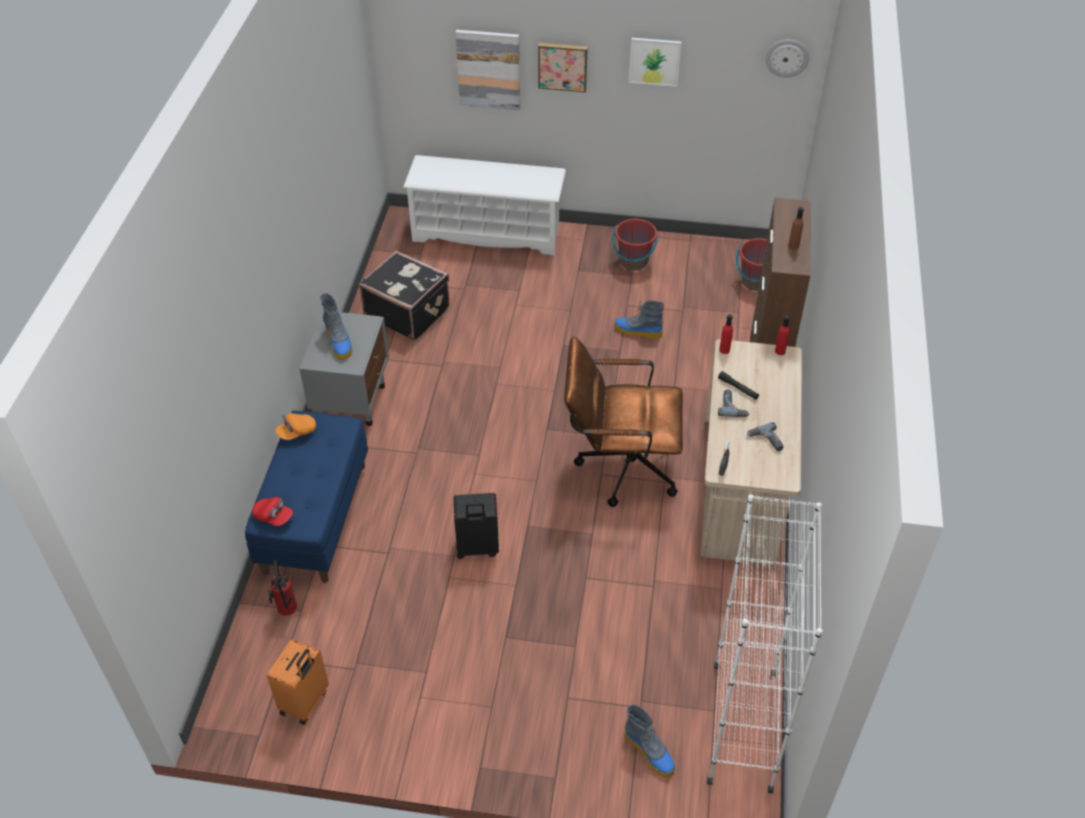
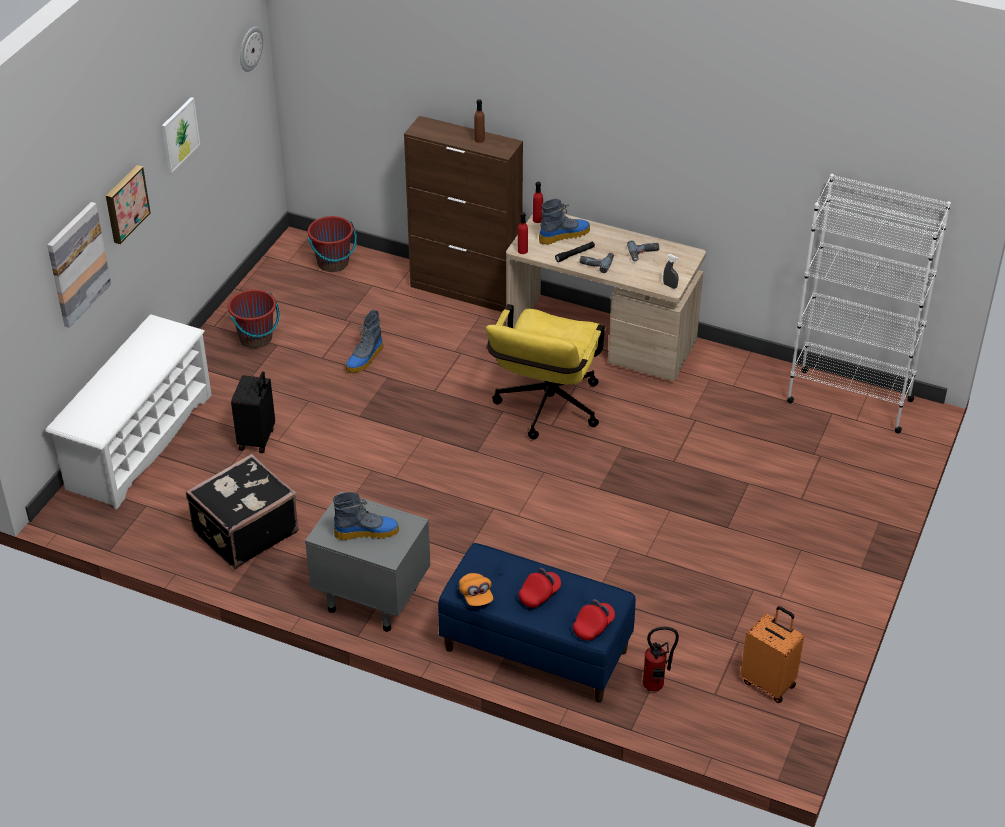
camera: 75 degrees left, 5 degrees down
(306, 473) = (539, 594): none -> red cap
(477, 548) = (616, 529): black suitcase -> black suitcase (258, 439)
(619, 466) = (545, 411): brown office chair -> yellow office chair
(650, 752) = (864, 459): boot -> boot (564, 235)

